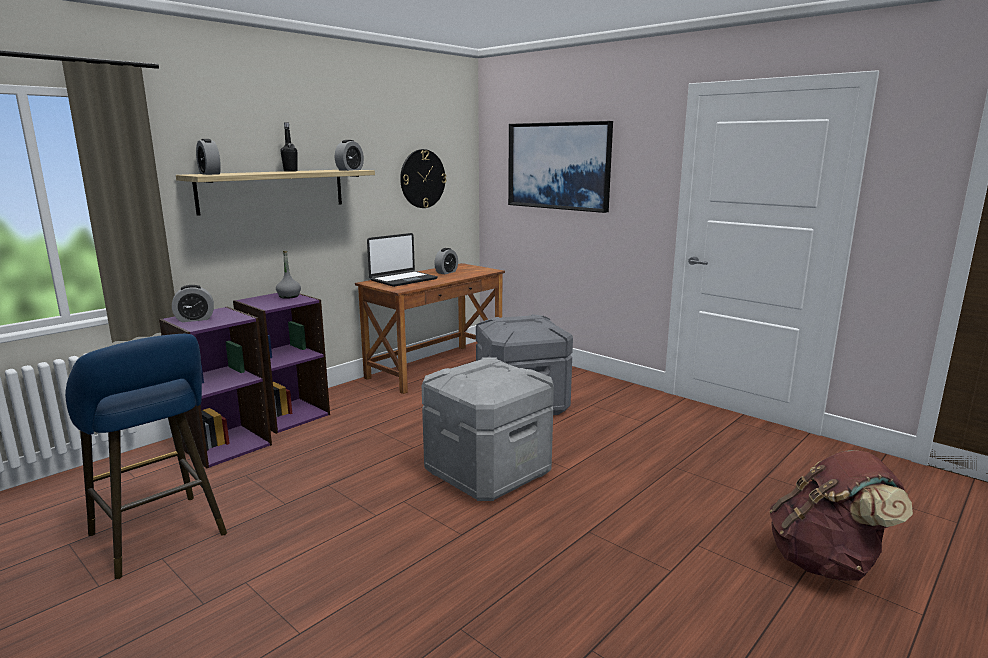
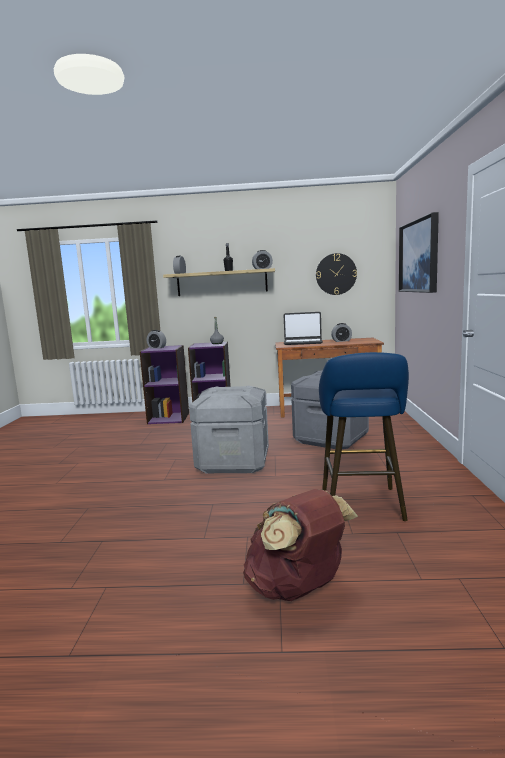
camera: 50 degrees right, 5 degrees down
(161, 537) = (90, 440): blue stool -> blue stool (362, 506)

